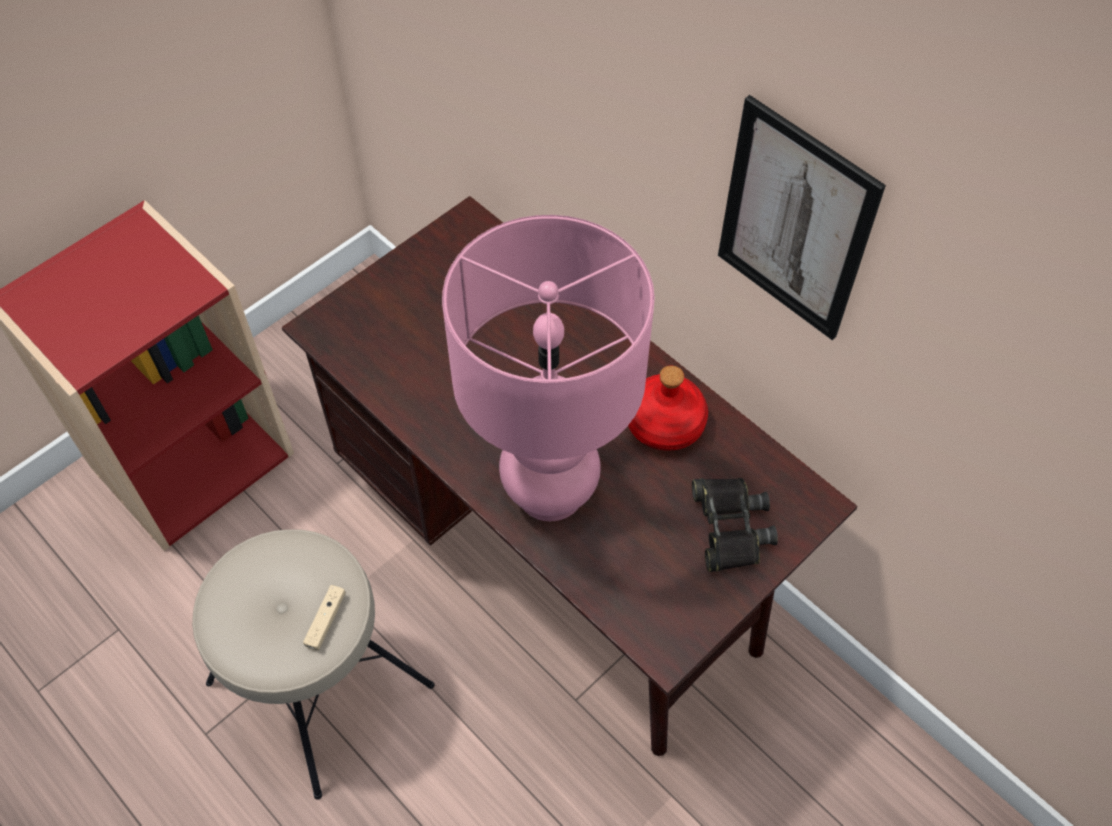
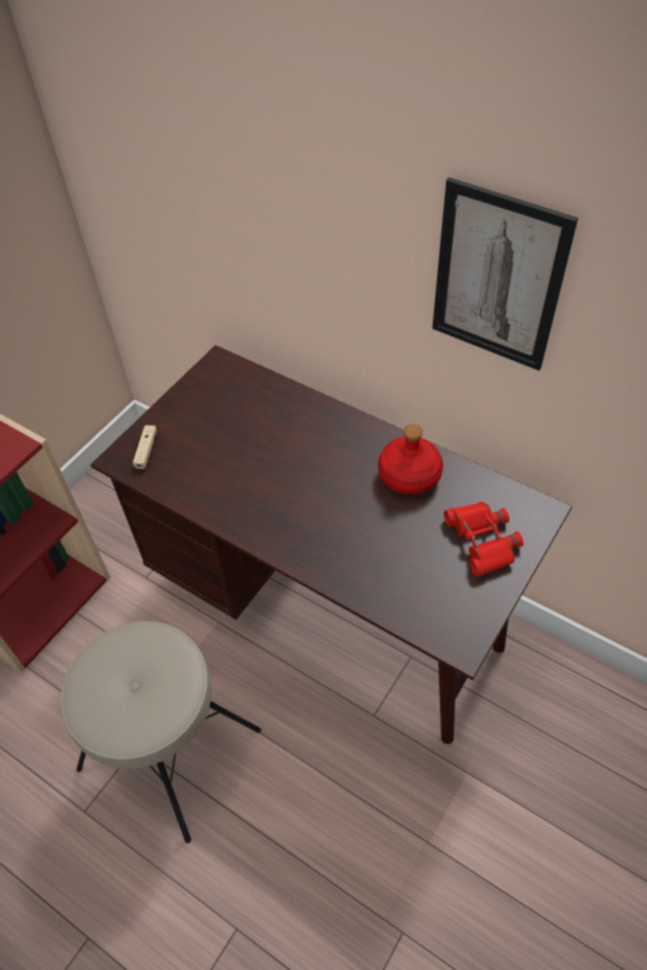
camera: 10 degrees left, 5 degrees down
(326, 620) = (173, 688): beige game controller -> beige game controller (146, 450)
(549, 492) = (335, 544): pink table lamp -> none
(730, 527) = (482, 541): black binoculars -> red binoculars

